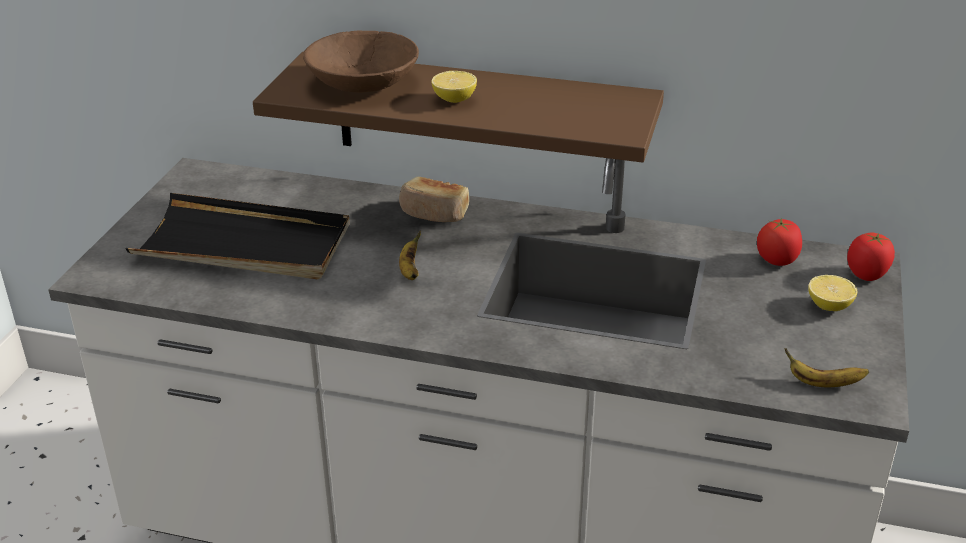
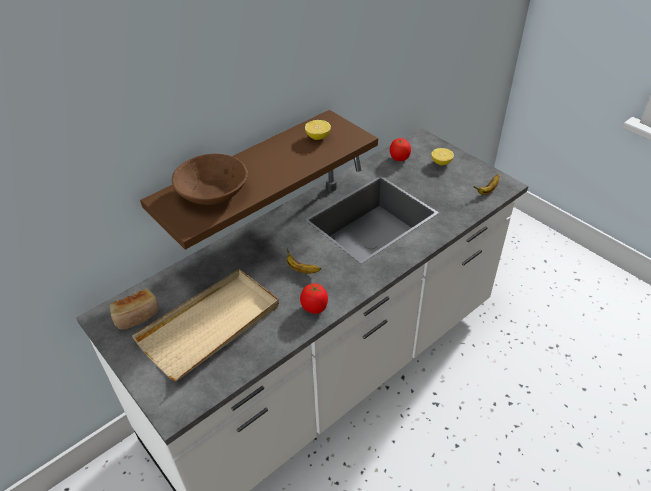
camera: 55 degrees left, 10 degrees up
(244, 244) = (211, 325): black tray -> beige tray
(434, 213) = (258, 238): bread -> bread (137, 316)
(454, 99) = (269, 170): lemon -> lemon (318, 137)
(866, 274) = (429, 143): tomato -> tomato (315, 307)

